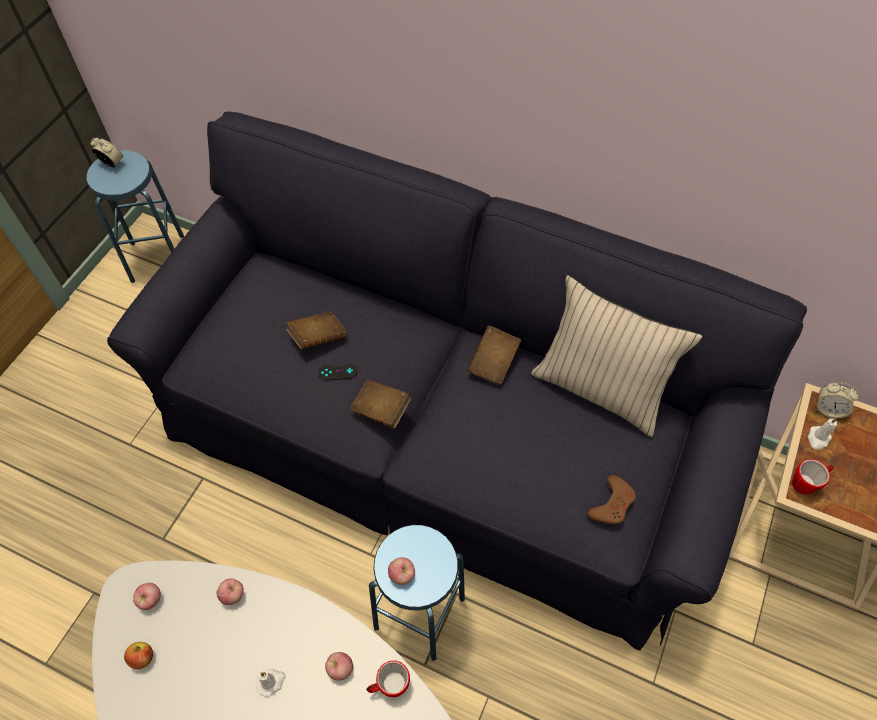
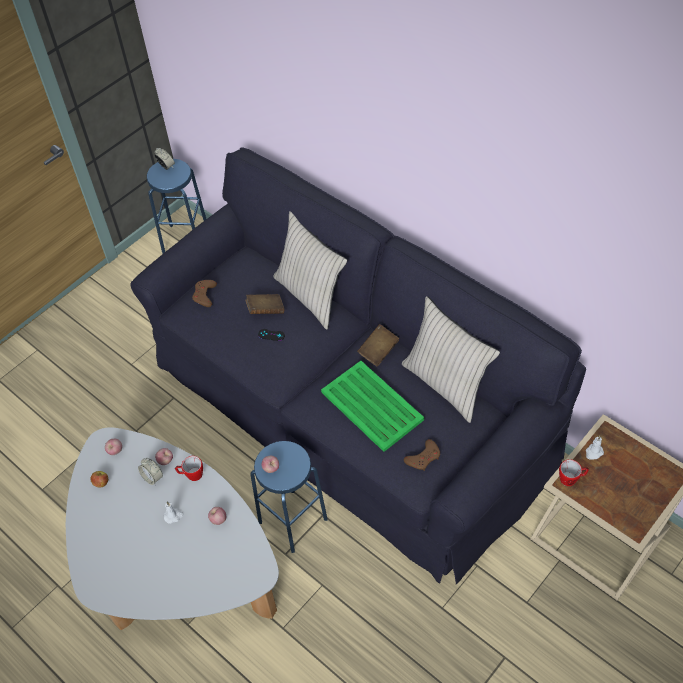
camera: 20 degrees right, 5 degrees down
(223, 334) = (204, 295): none -> brown game controller
(374, 303) = (311, 295): none -> beige pillow
(381, 410) = (292, 365): brown book -> none
(389, 686) = (245, 537): mug -> mug (191, 475)
(515, 445) = (372, 407): none -> green tray
(828, 409) = (611, 435): alarm clock -> alarm clock (153, 477)

